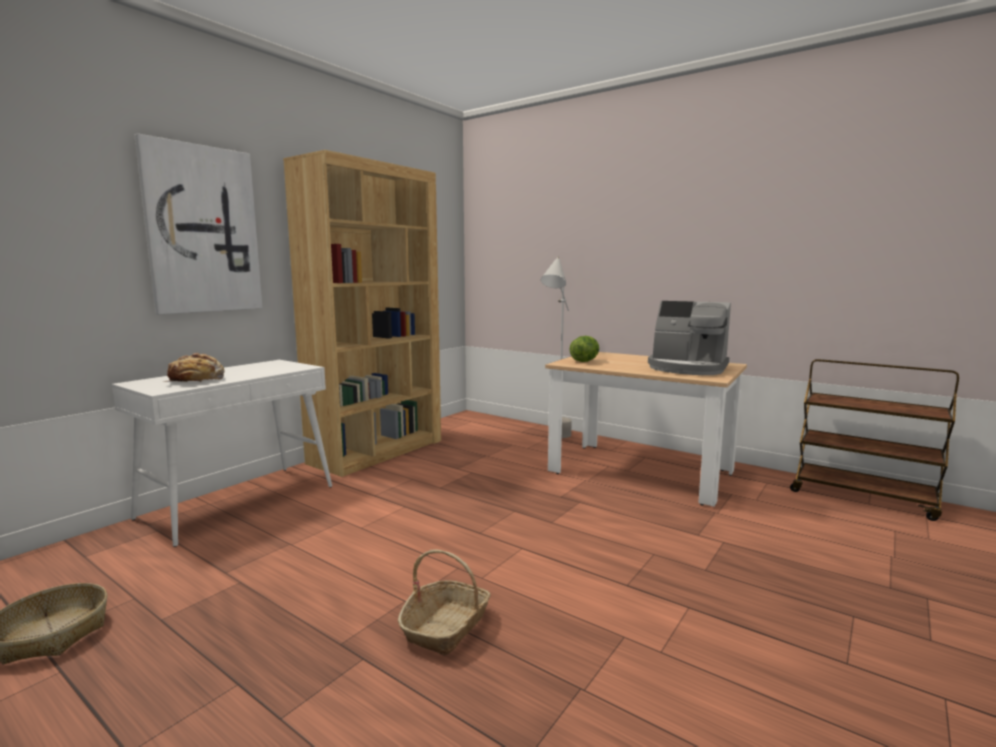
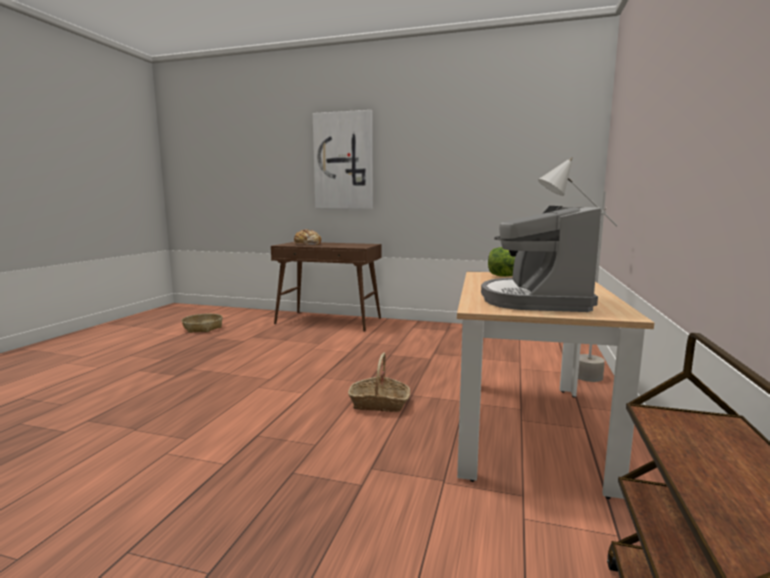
camera: 70 degrees right, 0 degrees up
(239, 501) = (329, 321): white console table -> brown console table
(377, 451) = (437, 328): brown bookcase -> none
(446, 626) = (203, 386): basket -> basket (379, 403)

